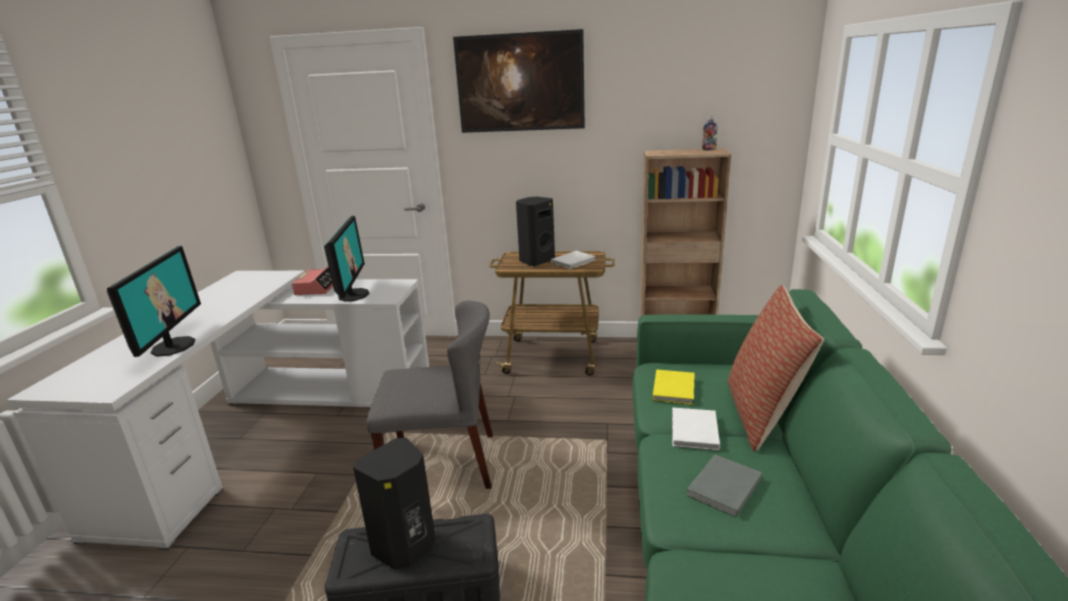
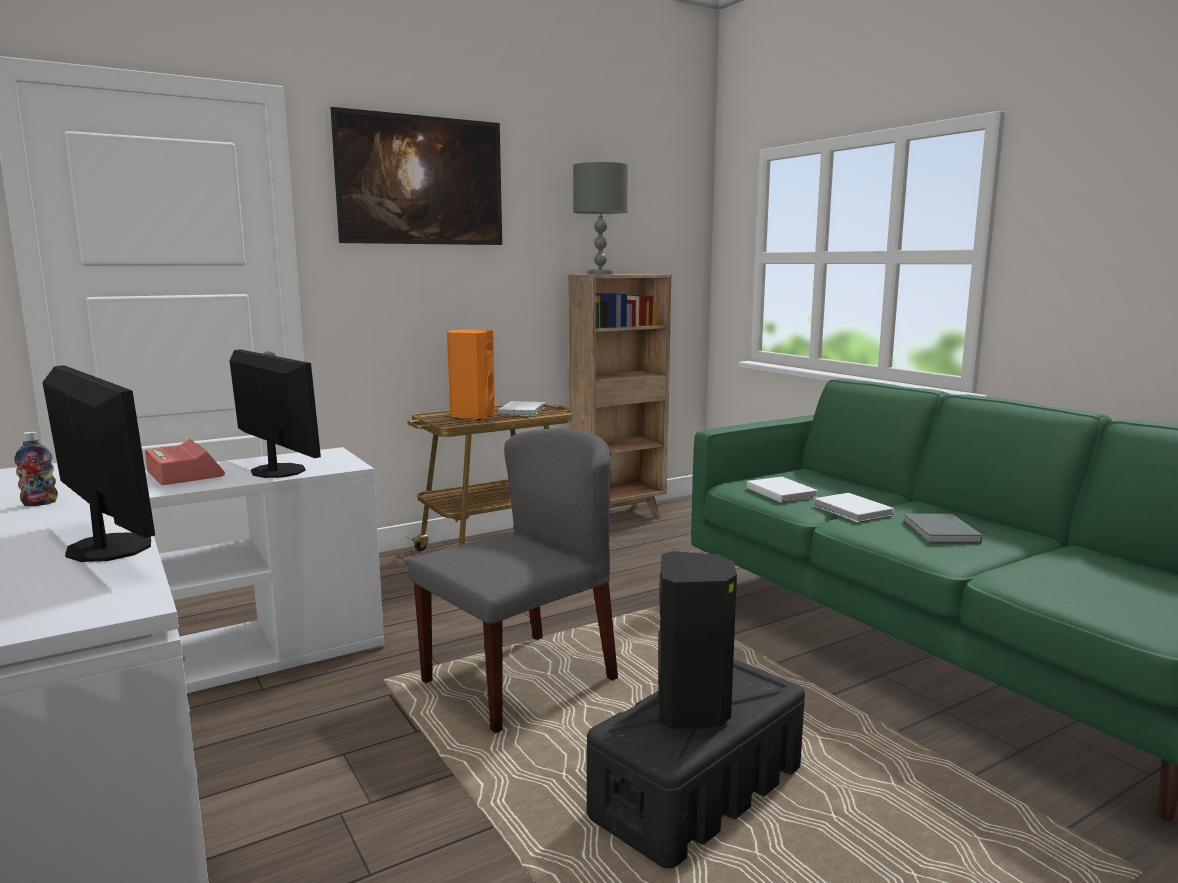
camera: 40 degrees left, 10 degrees down
(536, 261) = (471, 416): black speaker -> orange speaker
(663, 152) = (600, 274): none -> grey table lamp
(674, 388) = (781, 492): yellow book -> white book
(708, 149) = (637, 273): bottle -> bottle (40, 503)
(762, 414) = (875, 491): pillow -> none

